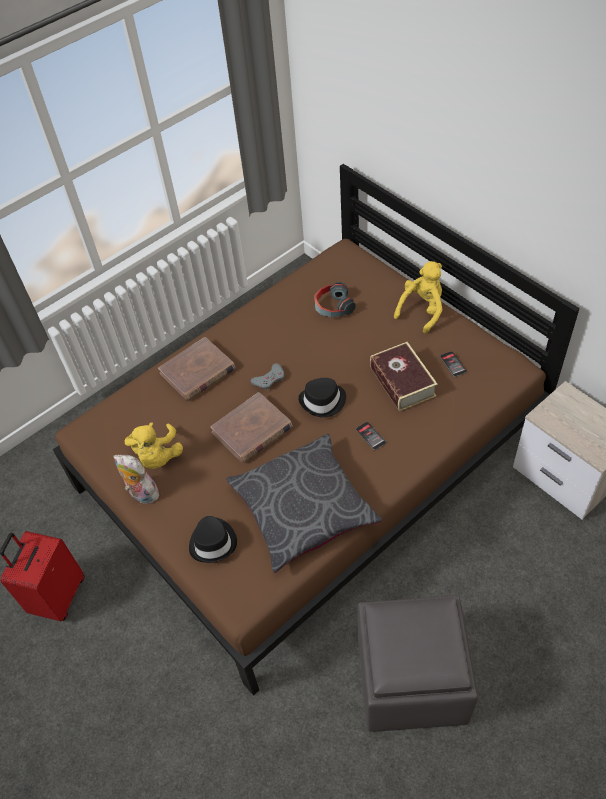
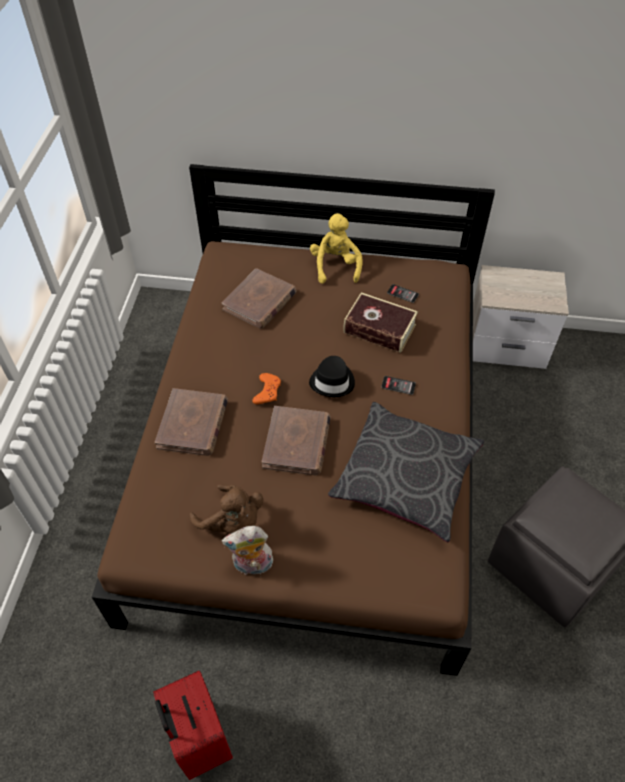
camera: 45 degrees left, 0 degrees up
(157, 456) = (232, 522): yellow plush toy -> brown plush toy
(213, 542) = (362, 558): black hat -> none
(269, 379) = (267, 391): grey game controller -> orange game controller
(333, 307) = (259, 301): headphones -> brown book

